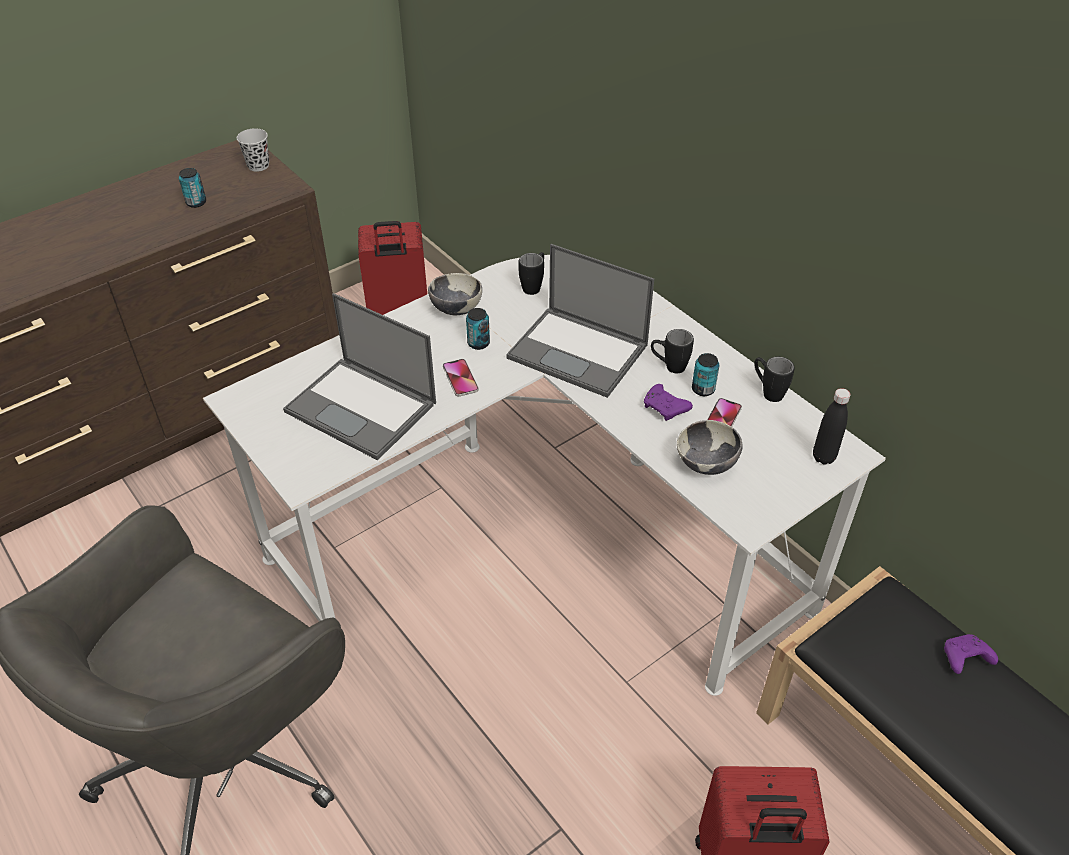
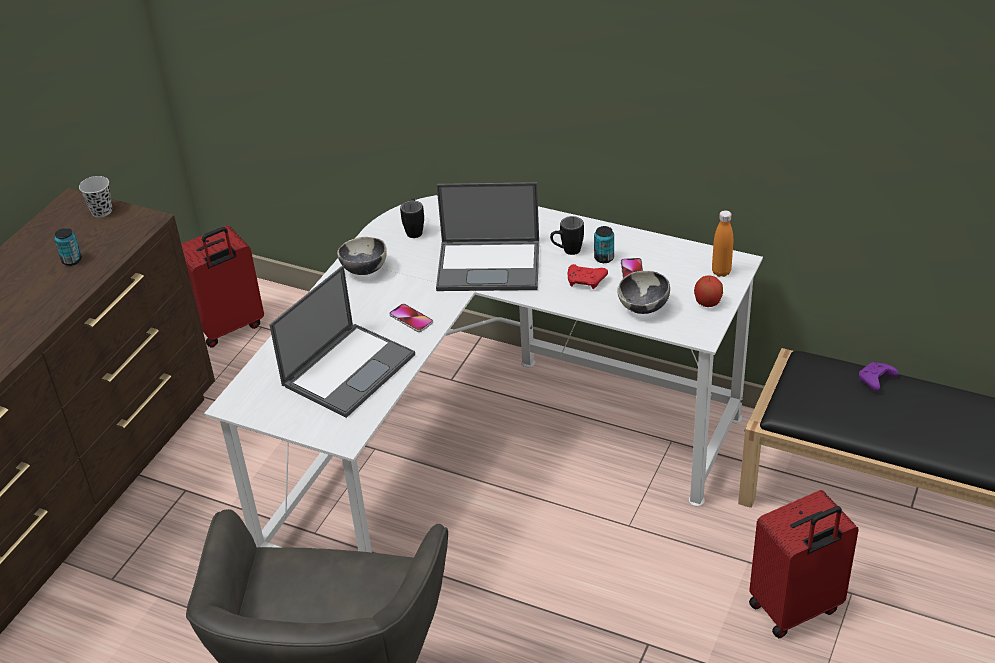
camera: 25 degrees left, 5 degrees down
(363, 408) = (349, 369): laptop -> laptop turned 60 degrees counterclockwise
(478, 343) = (404, 288): can -> none
(665, 408) = (586, 281): purple game controller -> red game controller
(767, 392) = (651, 242): black mug -> none
(783, 488) = (707, 303): none -> apple
(823, 457) = (721, 272): black bottle -> orange bottle

